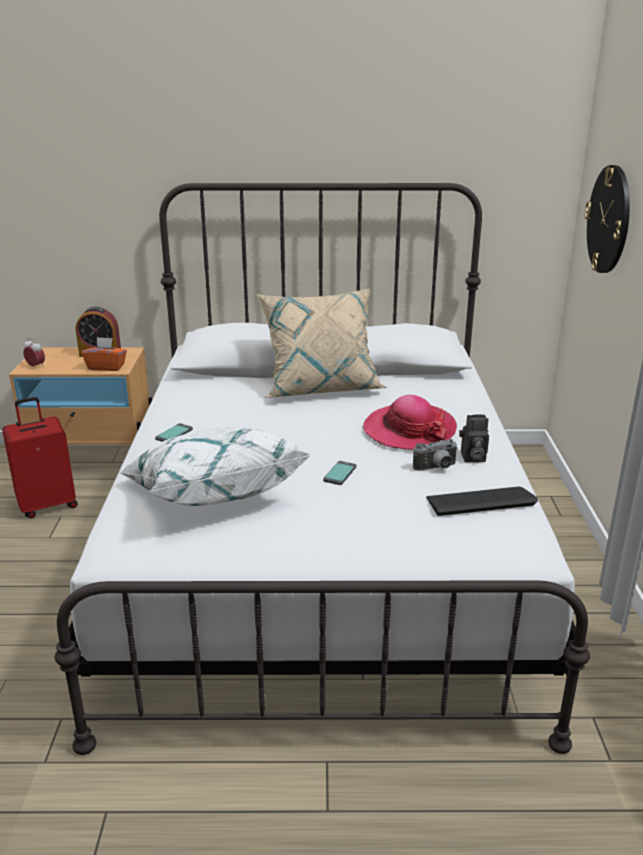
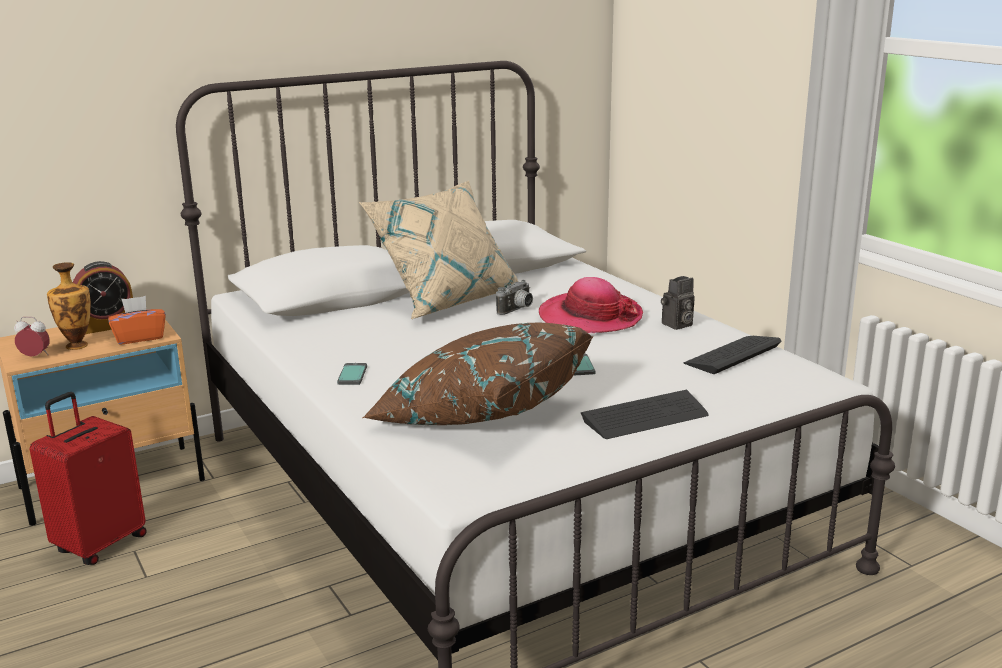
camera: 30 degrees left, 5 degrees down
(67, 364) = (77, 345): none -> vase
(212, 494) = (480, 413): white pillow -> brown pillow
(324, 538) = (645, 417): none -> keyboard
(436, 468) = (659, 340): camera -> camera (517, 310)
(609, 220) = (678, 80): wall clock -> none

